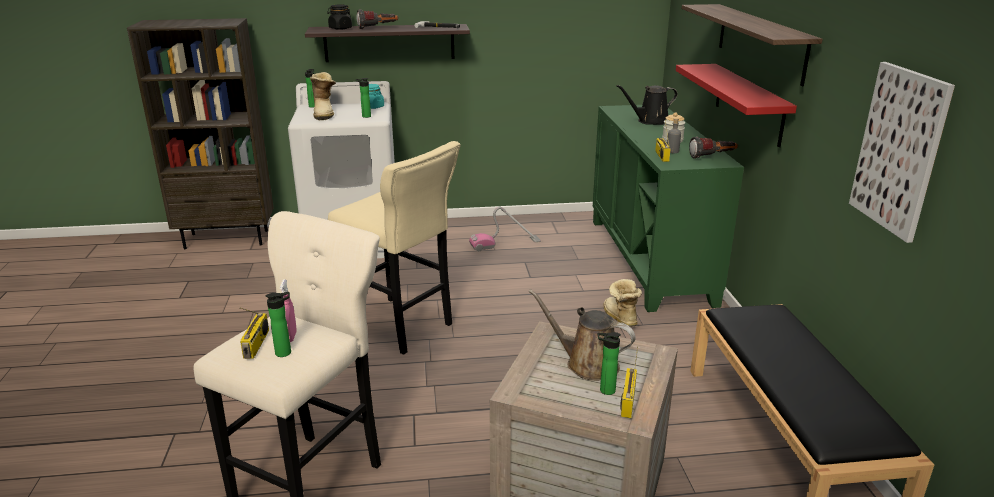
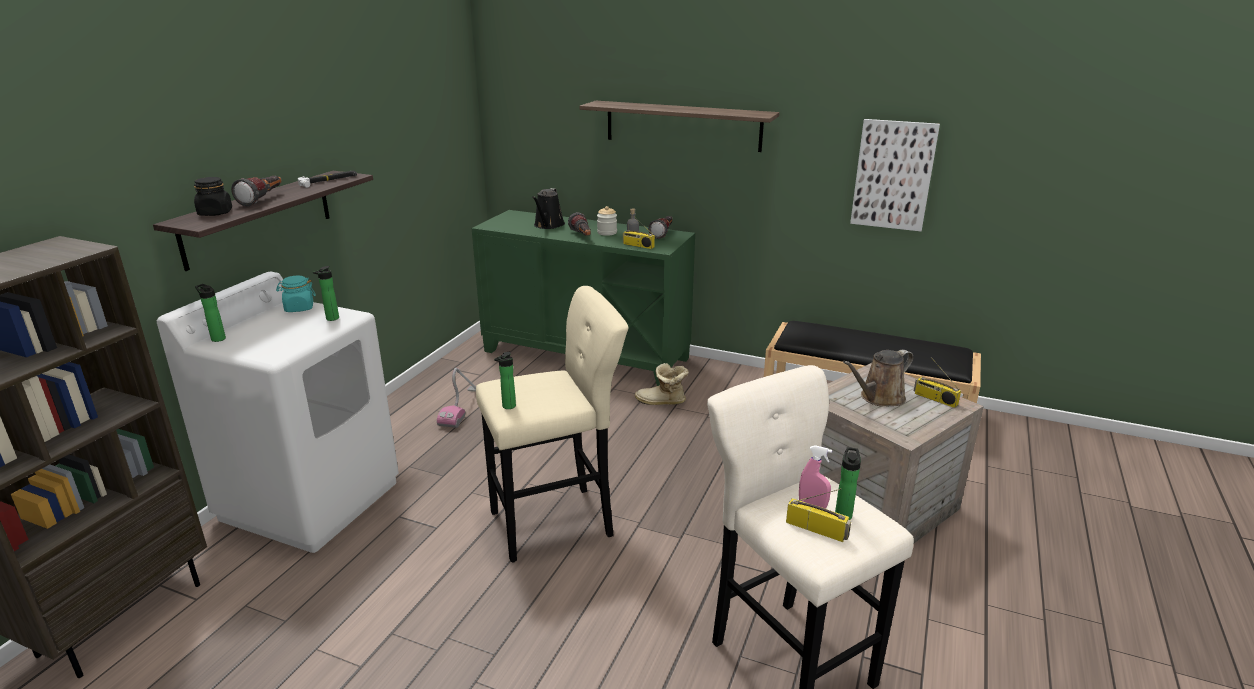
camera: 60 degrees left, 0 degrees up
(325, 113) = (270, 338): boot -> none
(605, 390) = (918, 403): bottle -> bottle (507, 407)
(646, 136) = (582, 236): none -> flashlight
(749, 103) = (677, 180): red shelf -> none

